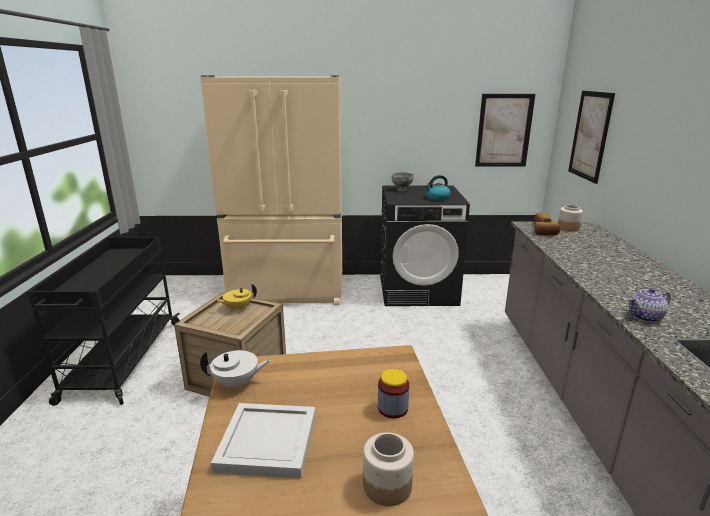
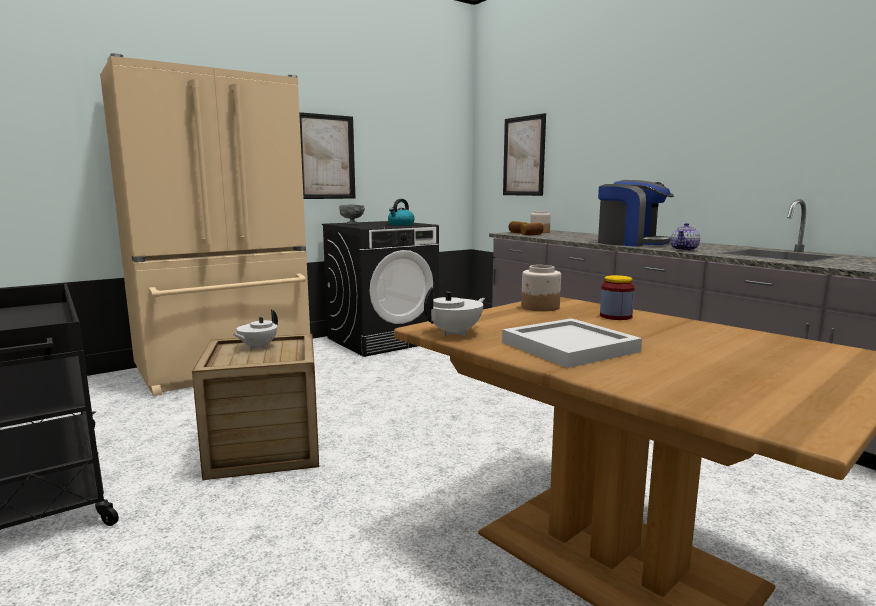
camera: 35 degrees left, 10 degrees down
(238, 308) = (257, 347): yellow teapot -> white teapot
(386, 486) = (701, 340): jar -> jar (540, 307)
(504, 131) = (432, 163): picture -> picture (326, 157)
(614, 282) = (631, 243): none -> coffee machine

